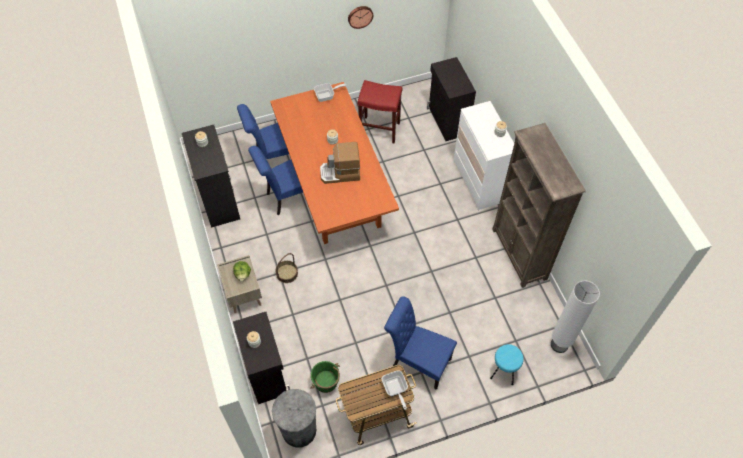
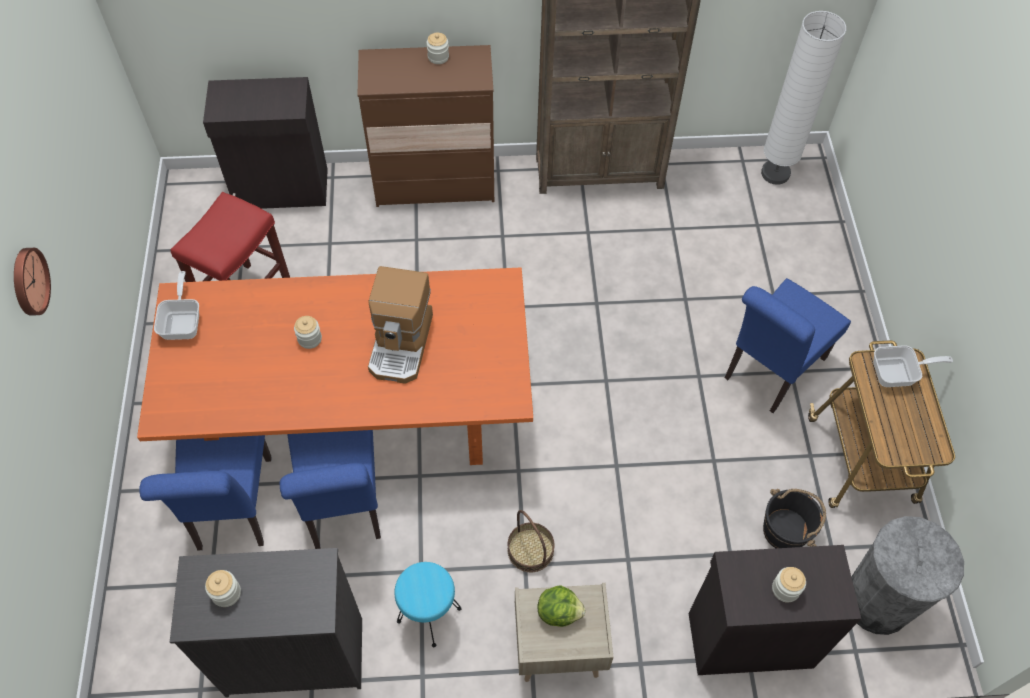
camera: 75 degrees left, 0 degrees up
(326, 382) = (786, 530): green bucket -> black bucket
(360, 16) = (63, 154): wall clock -> wall clock (28, 281)
(478, 181) = (435, 184): white dresser -> brown dresser
(503, 372) = (810, 257): turquoise stool -> turquoise stool (429, 616)

